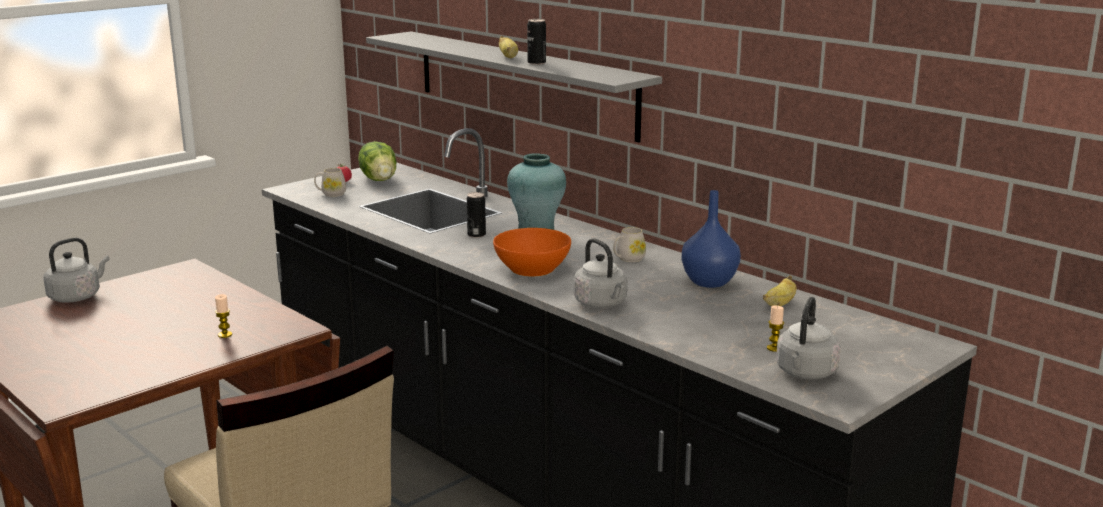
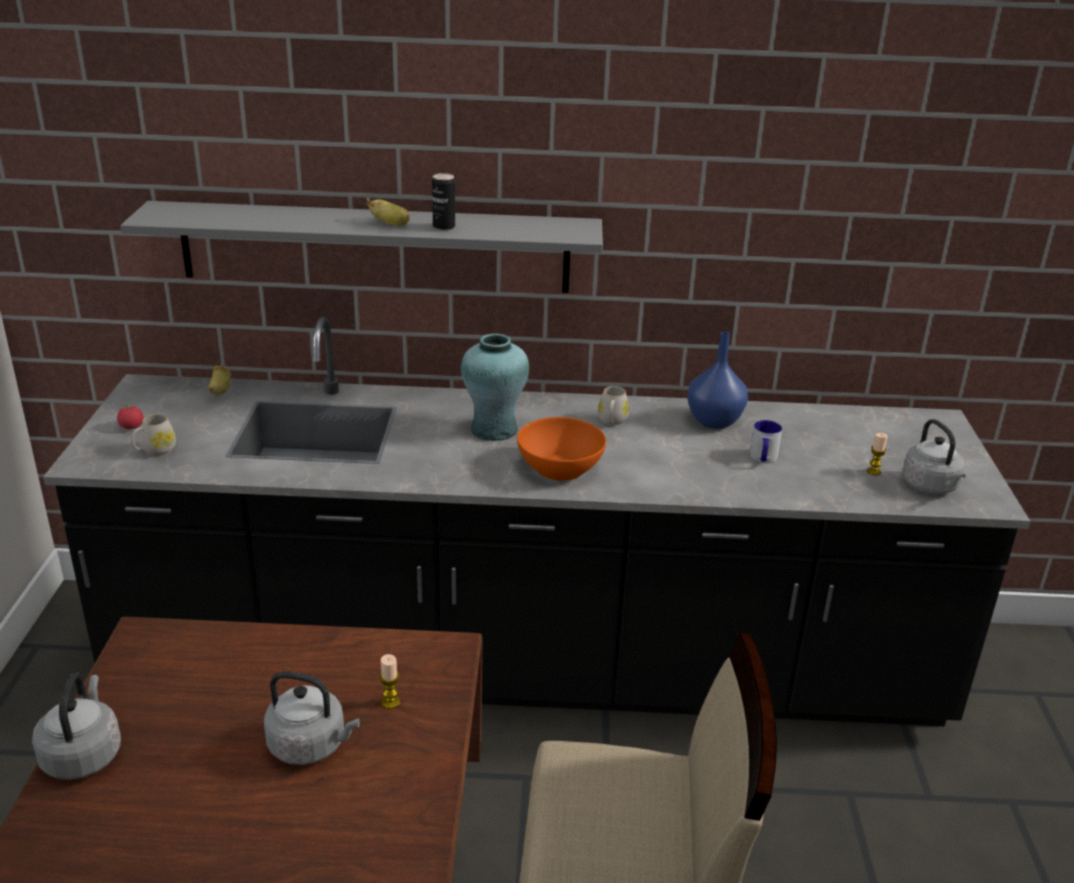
camera: 45 degrees left, 10 degrees up
(380, 179) = (172, 407): lettuce -> none
(476, 235) = (430, 446): can -> none
(602, 304) = (688, 483): grey kettle -> grey kettle (311, 745)
(695, 311) = (763, 459): none -> mug
(779, 304) = (797, 424): banana -> banana (220, 391)

